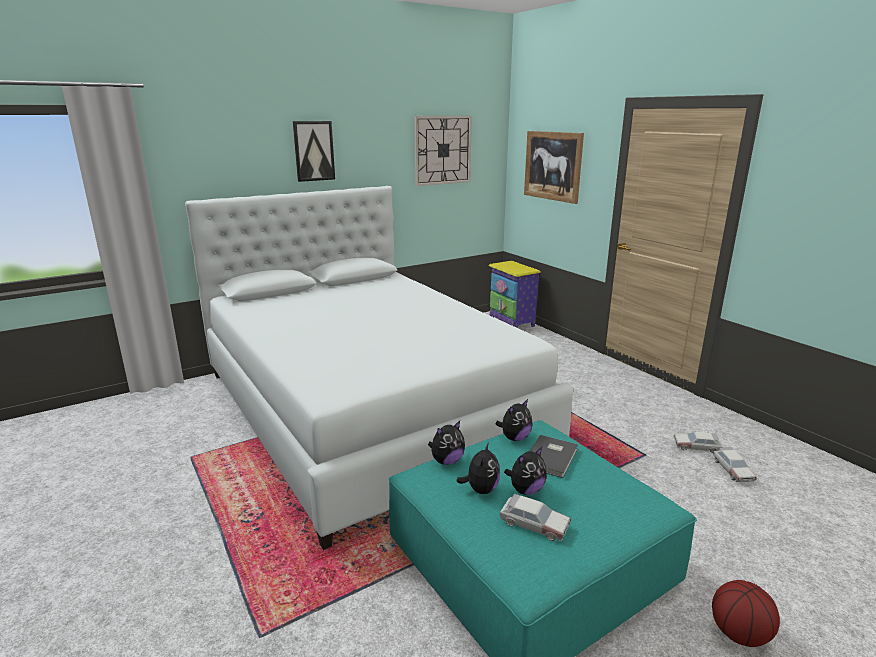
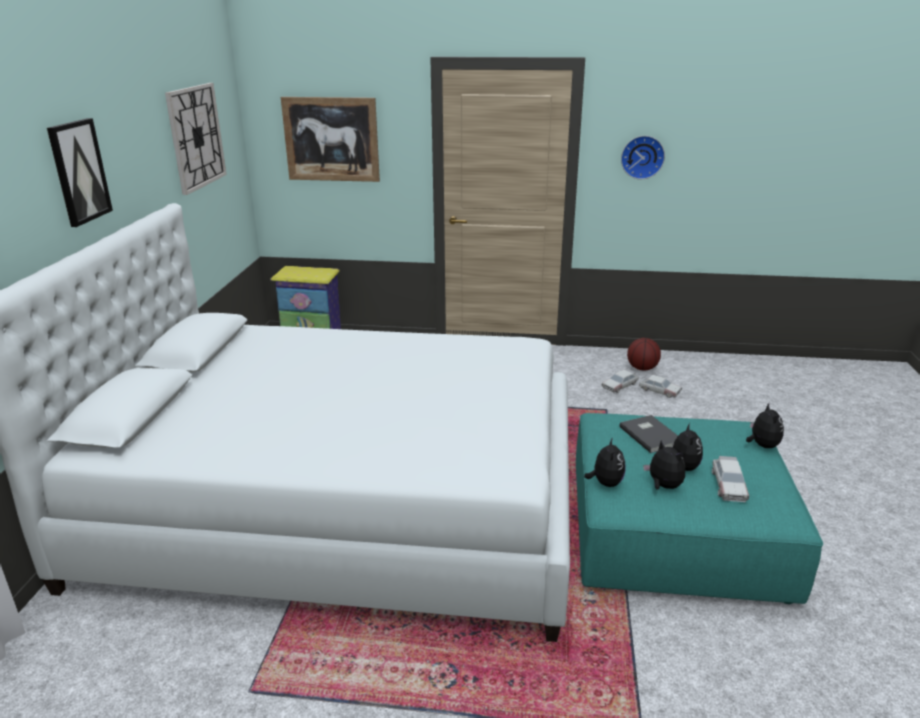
camera: 50 degrees left, 5 degrees up
(514, 438) = (604, 436): plush toy -> plush toy (762, 445)
(533, 524) = (728, 485): toy car -> toy car turned 120 degrees clockwise
(739, 634) = (805, 488): basketball -> basketball (642, 368)
(812, 208) = (642, 157): none -> wall clock

